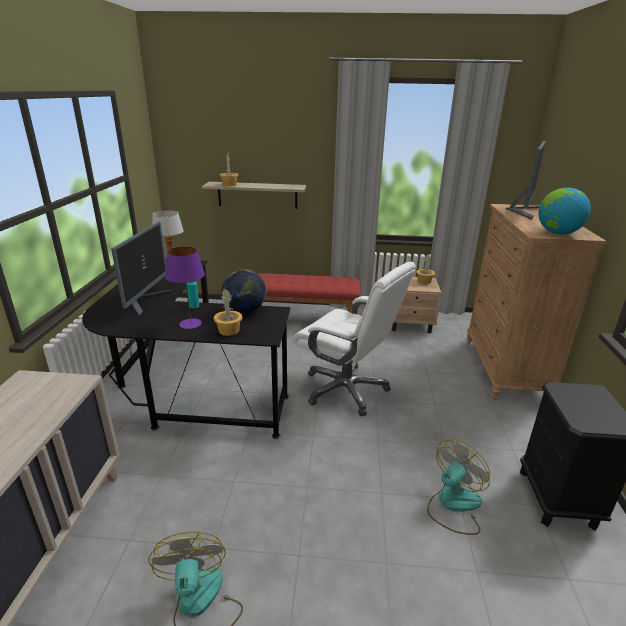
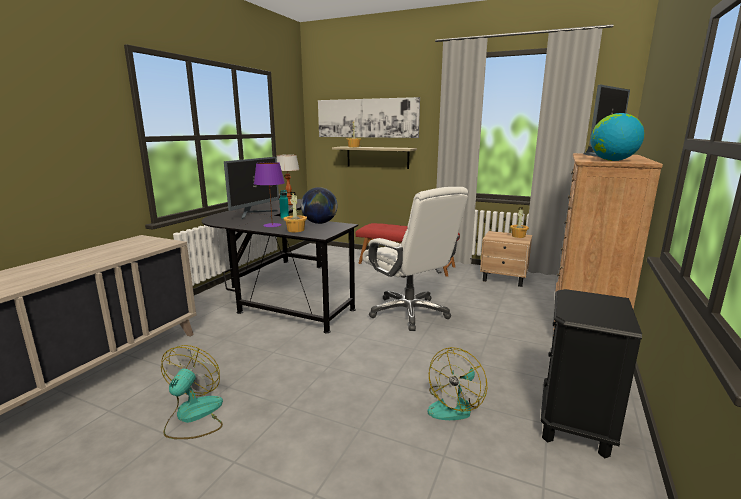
camera: 20 degrees right, 10 degrees down
(241, 147) = (367, 118): none -> picture
(453, 505) = (455, 405): fan -> fan turned 150 degrees clockwise

